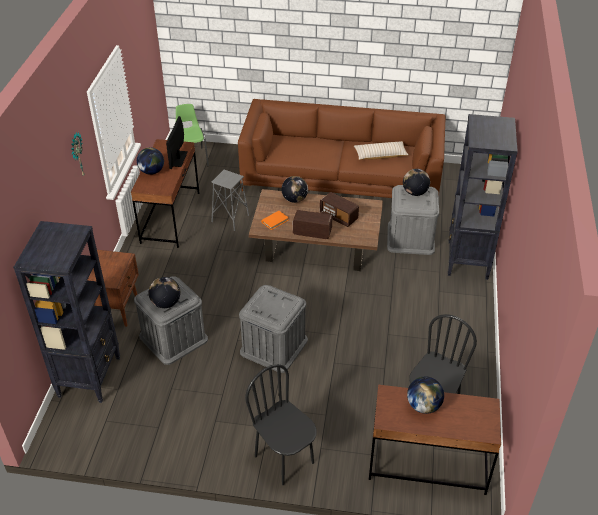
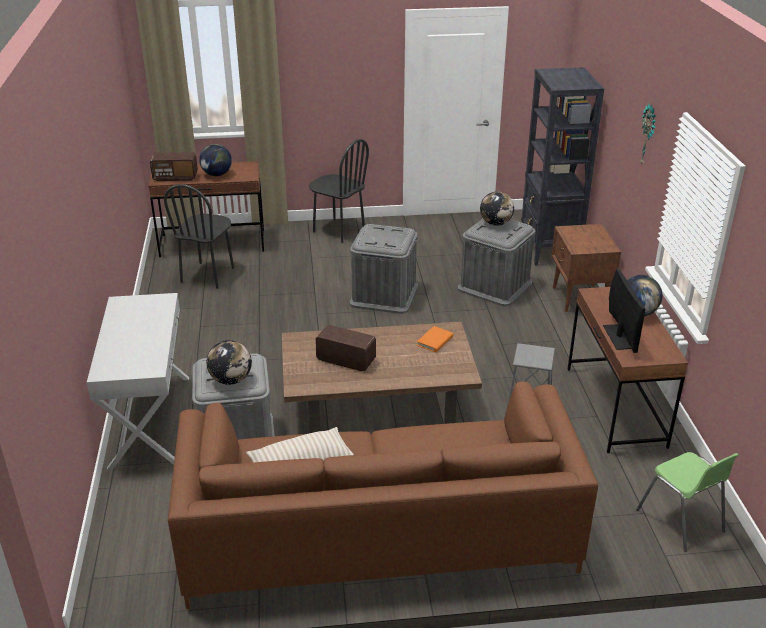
camera: 165 degrees right, 10 degrees down
(294, 199) = (422, 375): globe -> none
(312, 232) = (376, 335): radio -> radio (175, 177)
(467, 260) = (149, 420): black bookcase -> white console table

